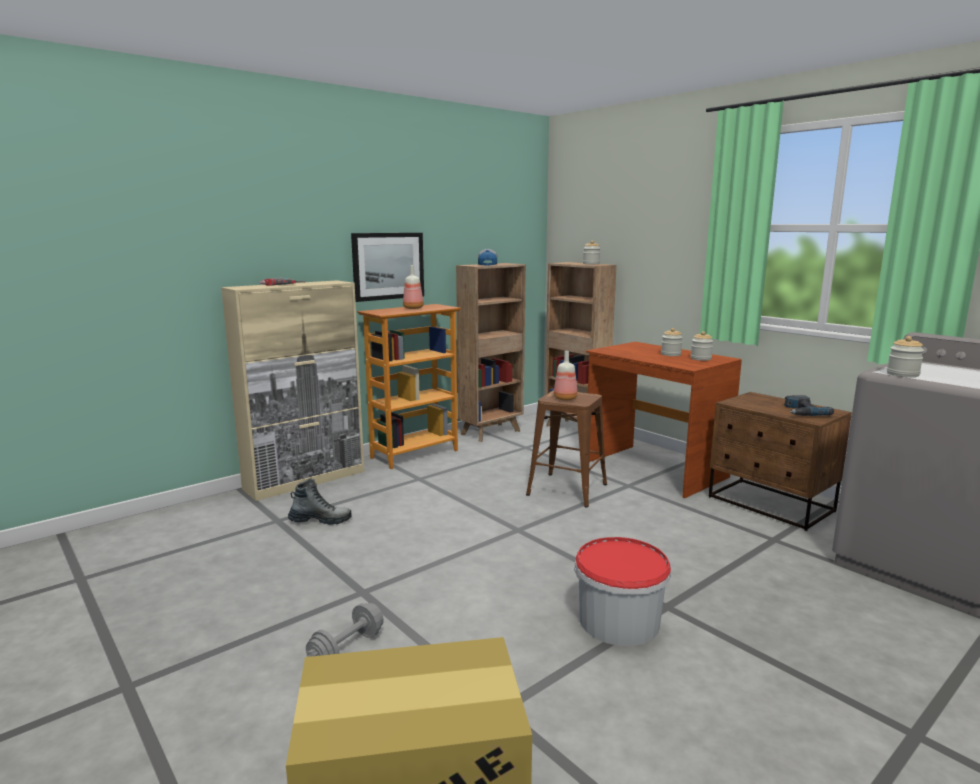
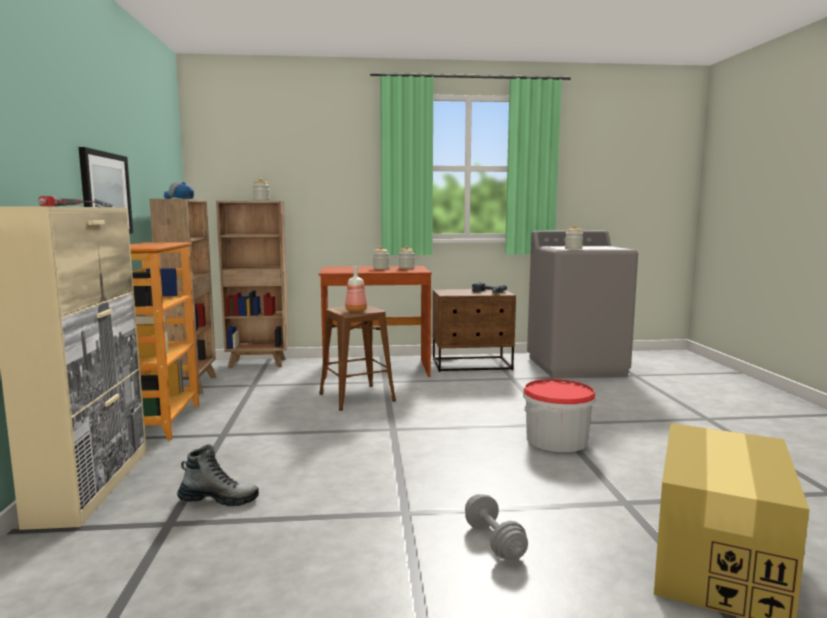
camera: 55 degrees left, 5 degrees down
(320, 520) = (219, 500): boot -> boot turned 60 degrees clockwise
(413, 308) = (147, 244): bottle -> none

